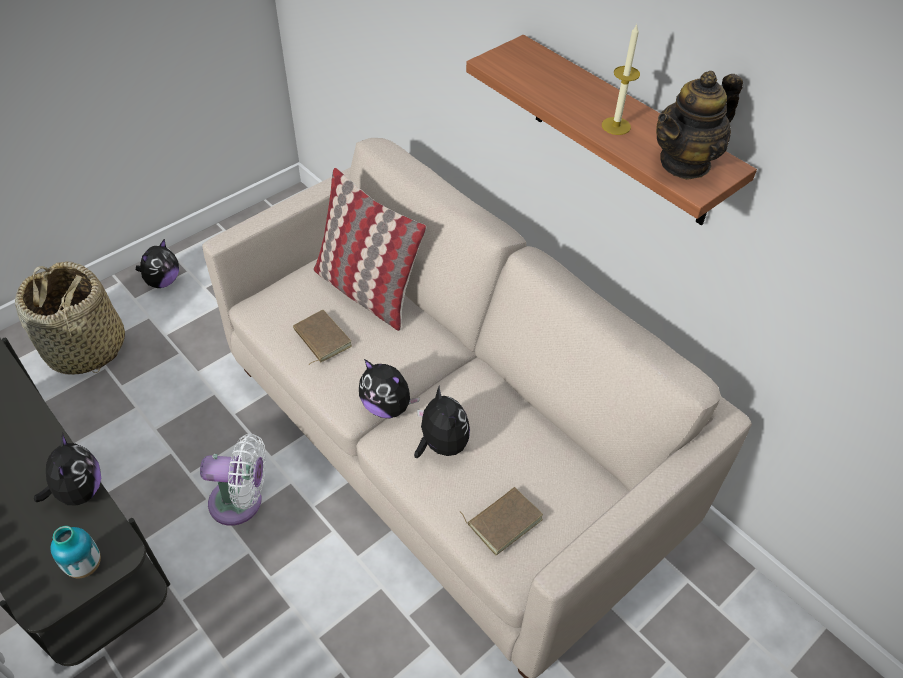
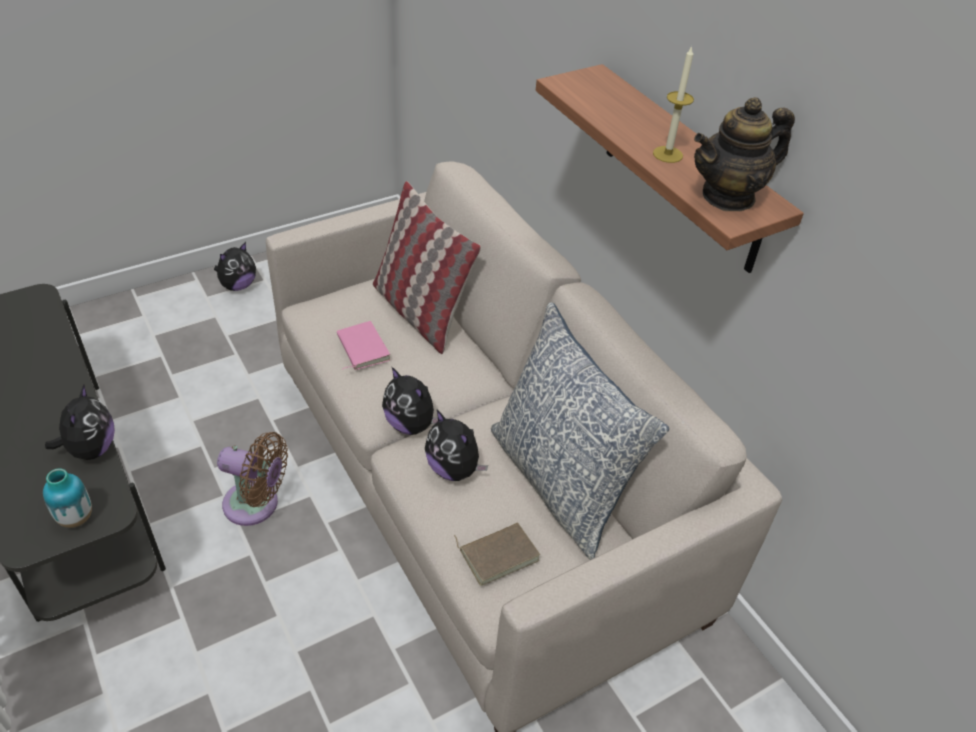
camera: 10 degrees right, 5 degrees down
(85, 349) = (147, 335): basket -> none
(241, 502) = (256, 505): white fan -> brown fan
(320, 339) = (361, 348): brown book -> pink book
(441, 444) = (454, 469): plush toy -> plush toy turned 150 degrees clockwise
(541, 438) = (560, 482): none -> pillow

